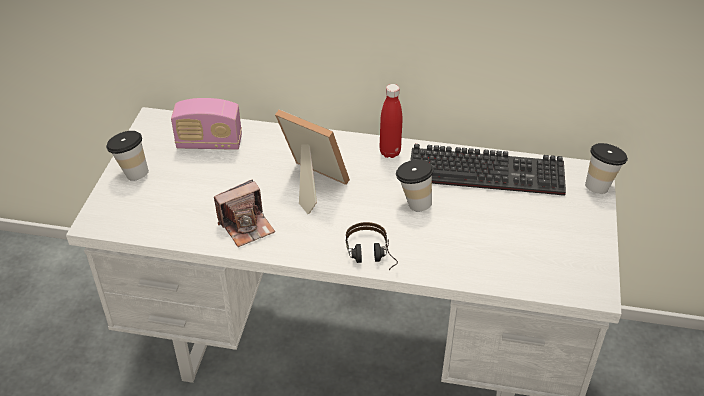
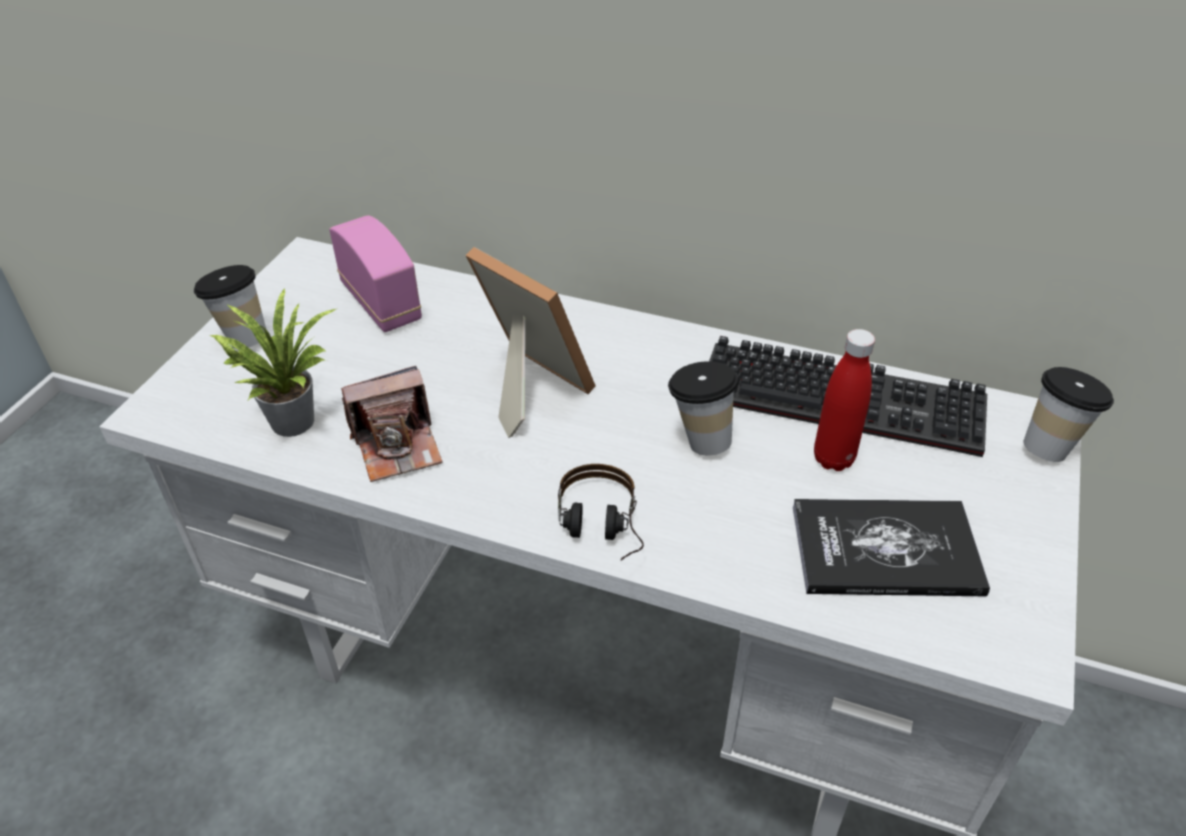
camera: 10 degrees right, 0 degrees up
(179, 217) = (290, 418): none -> potted plant
(209, 143) = (381, 302): radio -> radio turned 135 degrees counterclockwise
(390, 152) = (676, 347): red bottle -> red bottle (833, 459)
(521, 249) = (885, 550): none -> book

